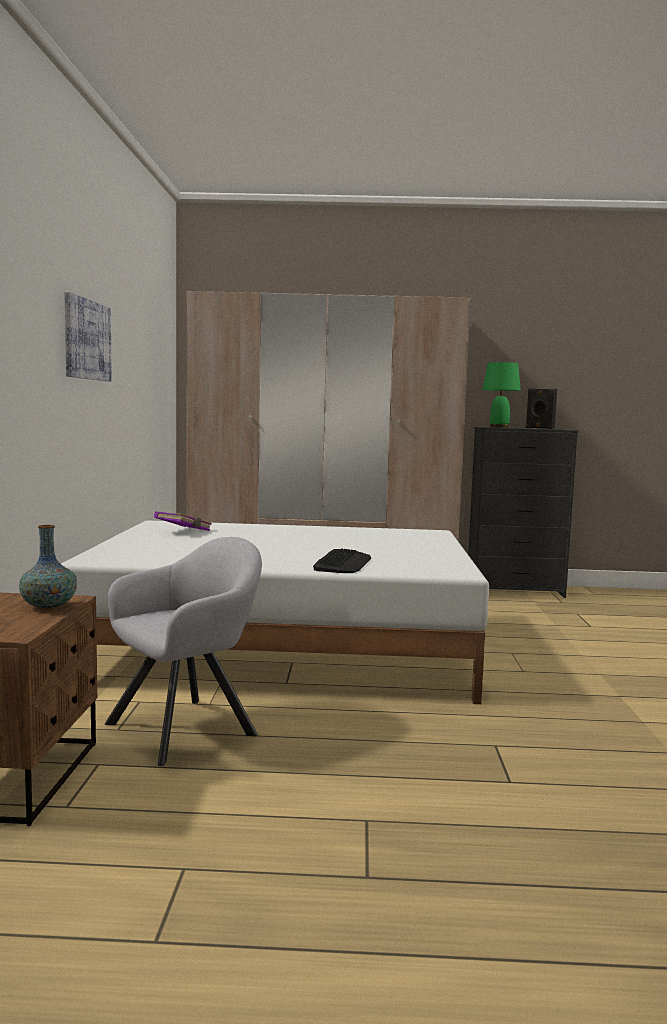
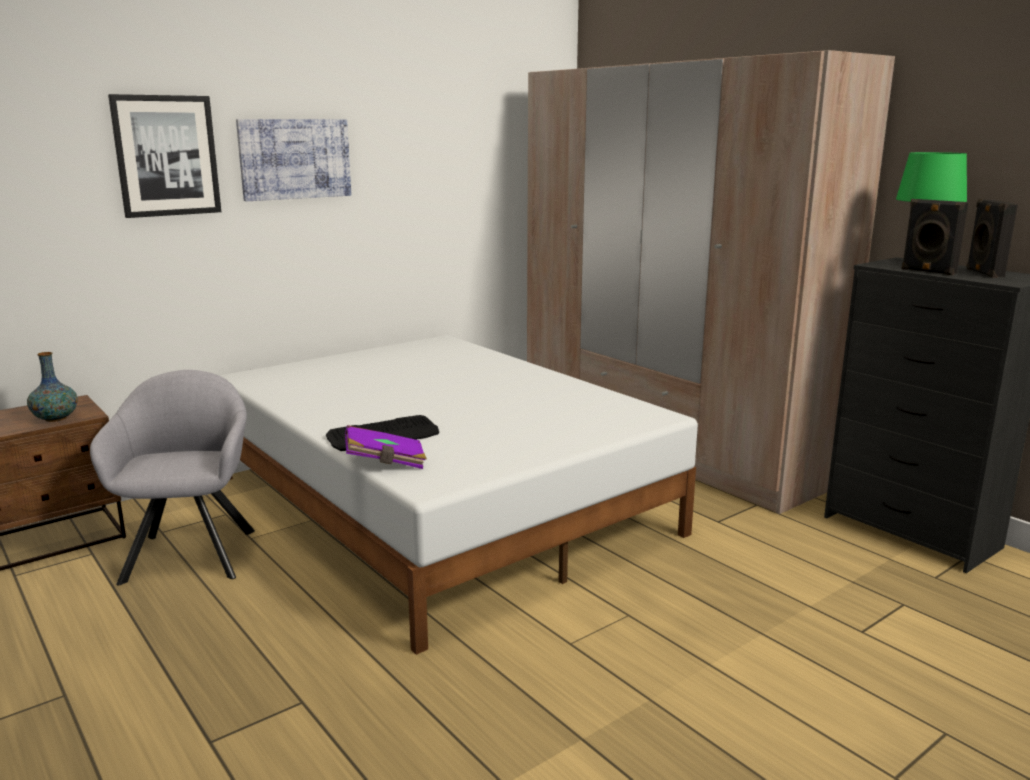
camera: 50 degrees right, 10 degrees up
(32, 319) = (166, 156): none -> picture
(184, 532) = (417, 357): purple book -> purple book (385, 463)
(189, 727) = (192, 551): grey armchair -> grey armchair turned 105 degrees counterclockwise
(521, 428) = (928, 271): none -> black speaker

